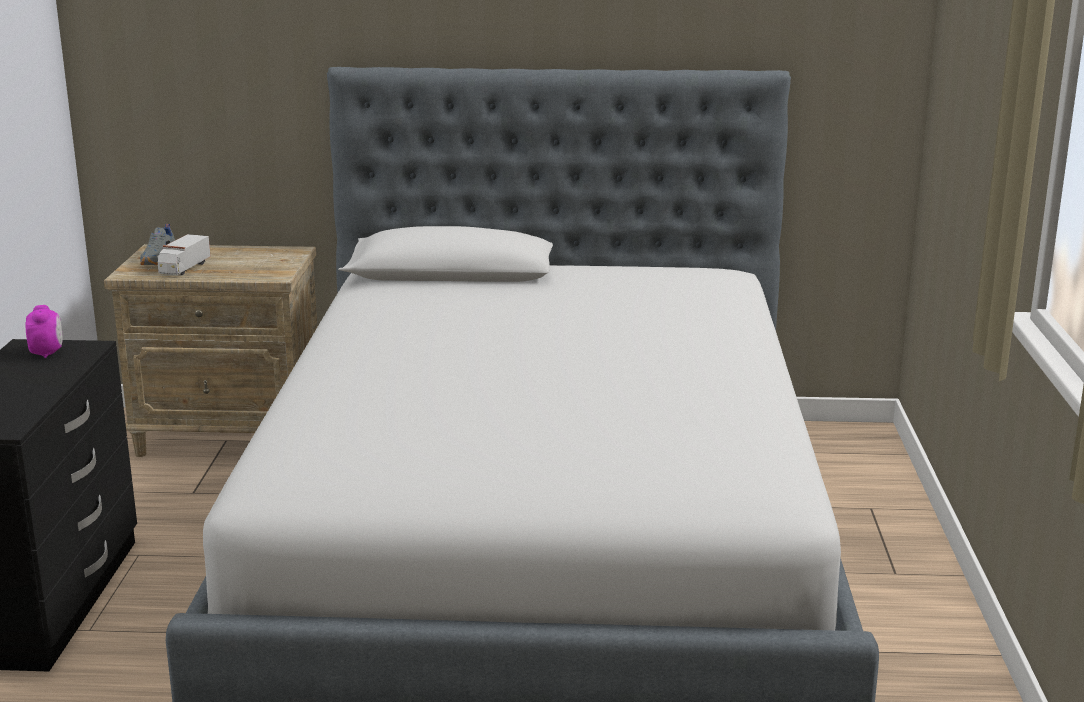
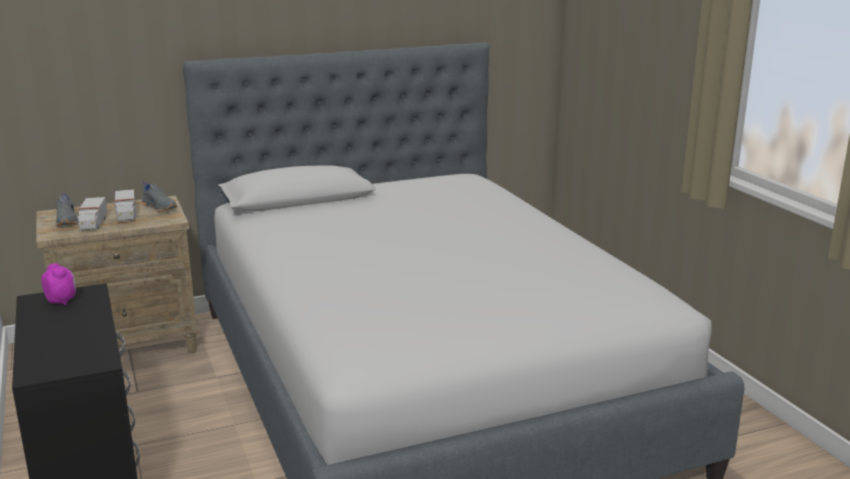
camera: 25 degrees left, 0 degrees up
(231, 263) = (126, 215): none -> toy truck
(279, 259) = (160, 207): none -> grey shoe

